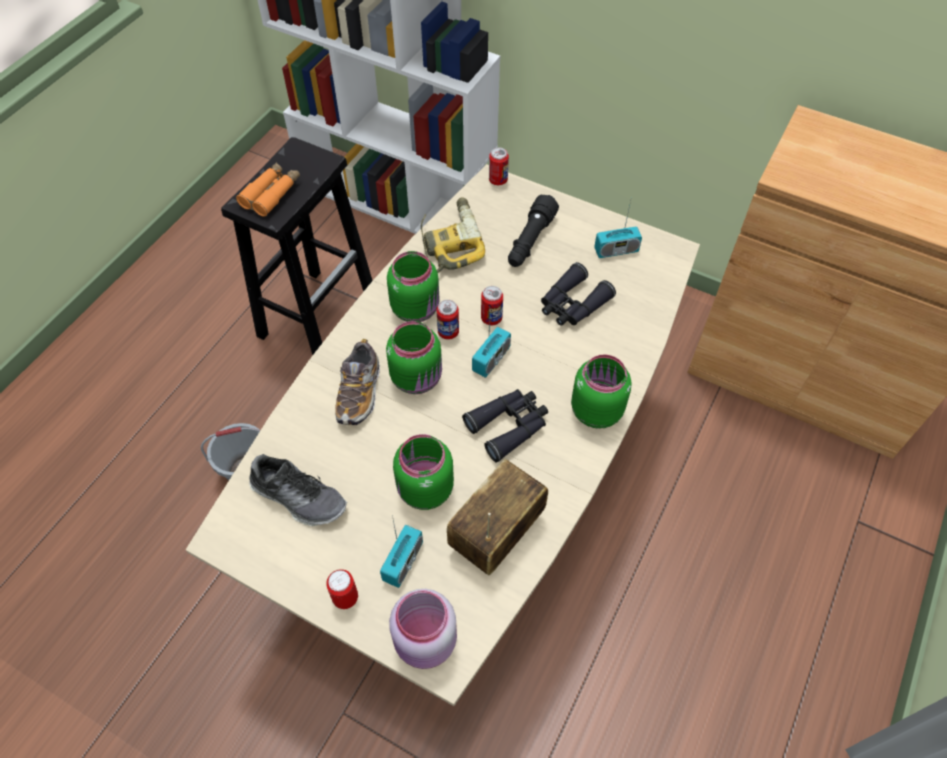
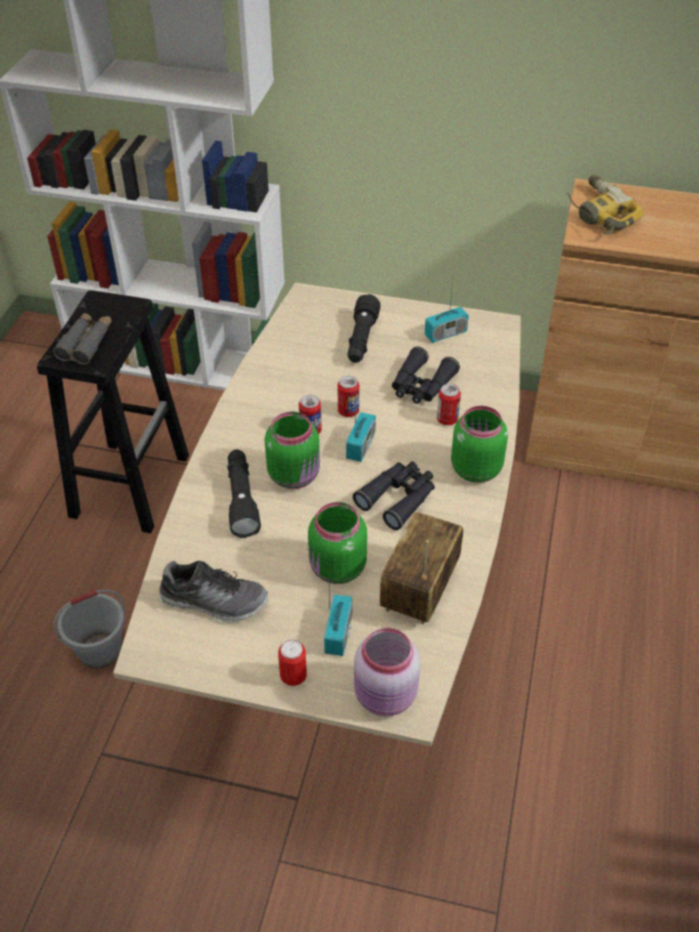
camera: 15 degrees left, 10 degrees down
(271, 194) = (86, 343): orange binoculars -> grey binoculars
(359, 393) = (241, 499): shoe -> black flashlight
(416, 308) = (272, 416): green jar -> none
(449, 242) = (283, 354): power drill -> power drill (598, 213)
(498, 180) = (311, 294): can -> can (447, 419)

